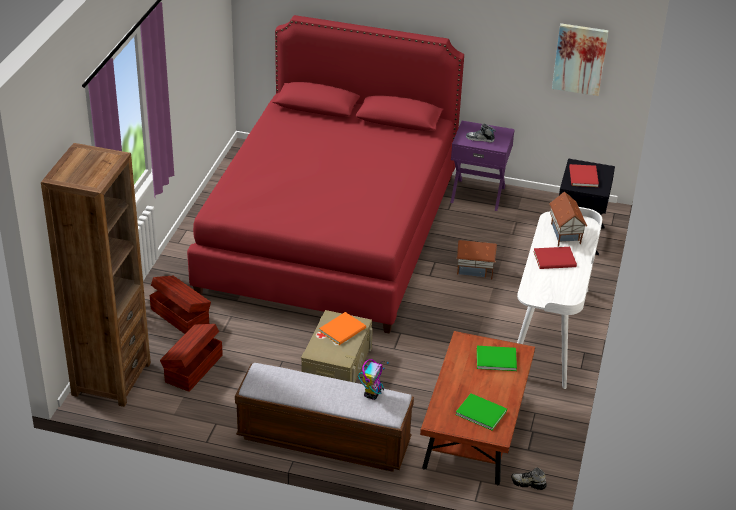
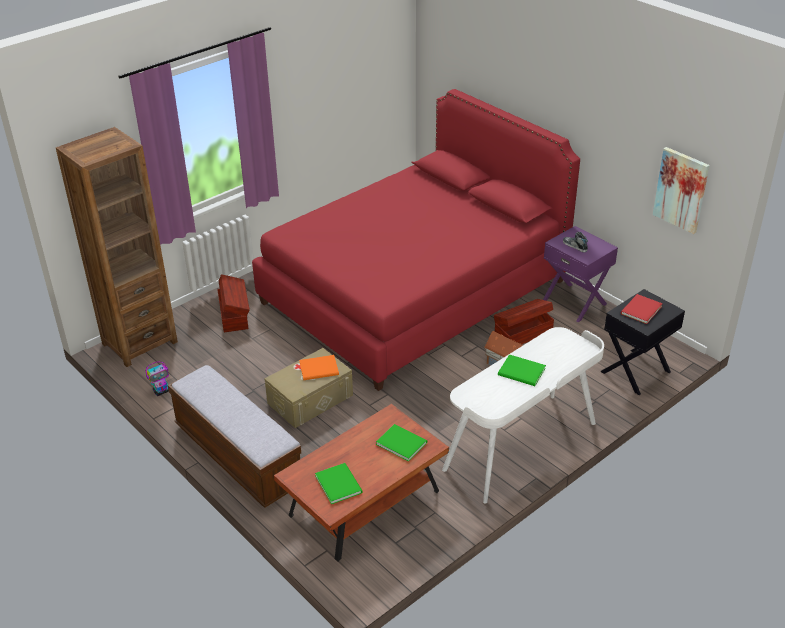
camera: 35 degrees right, 0 degrees up
(192, 368) = (201, 358): brown storage box -> brown storage box (522, 334)
(372, 393) = (266, 428): toy robot -> toy robot (161, 391)
(528, 483) = (365, 573): shoe -> none
(556, 260) = (522, 372): red book -> green book
(564, 234) = (555, 353): toy house -> none

